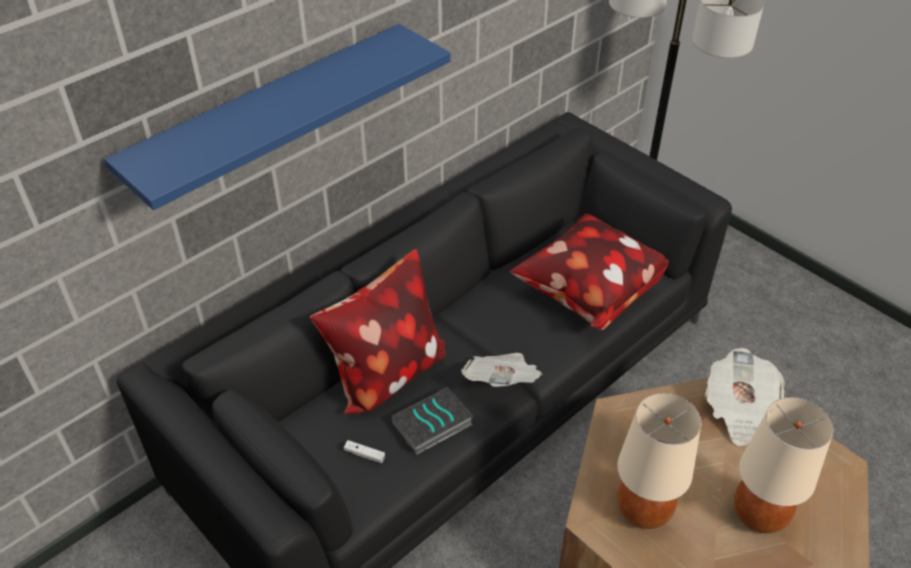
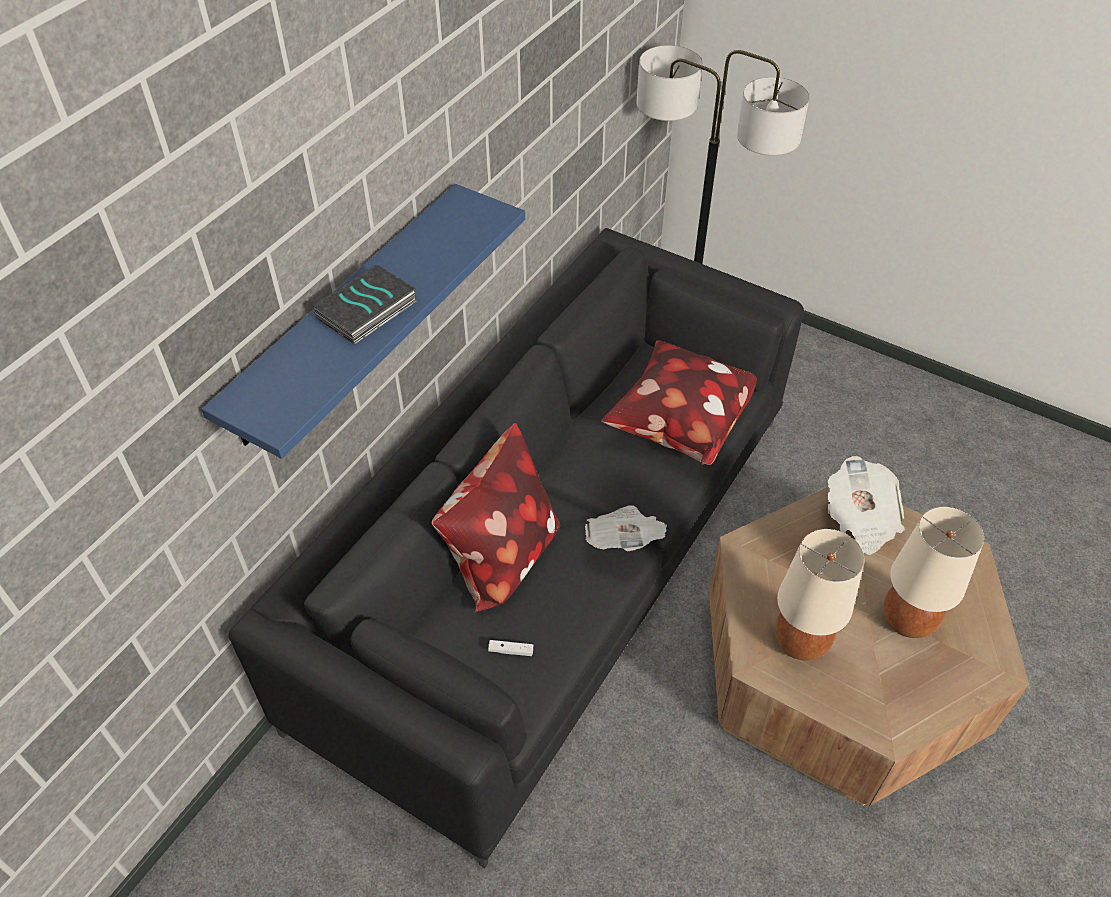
camera: 15 degrees left, 5 degrees up
(432, 425) = (569, 603): book -> book (367, 311)

